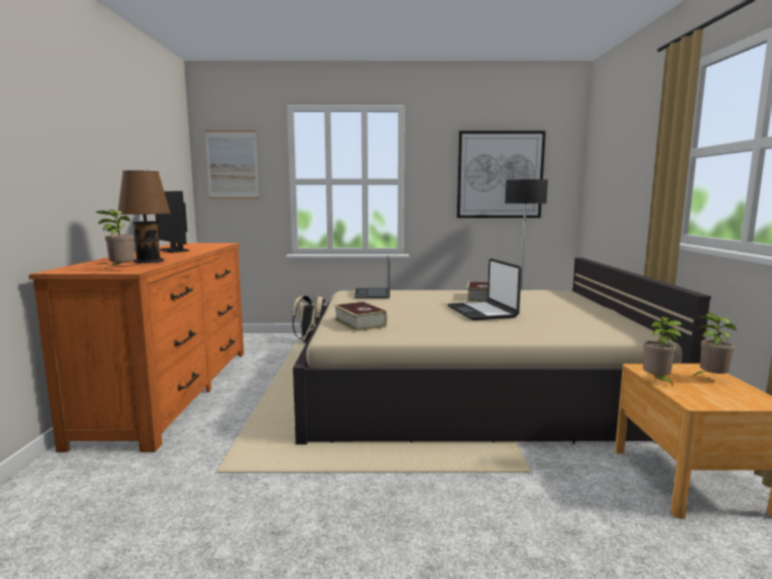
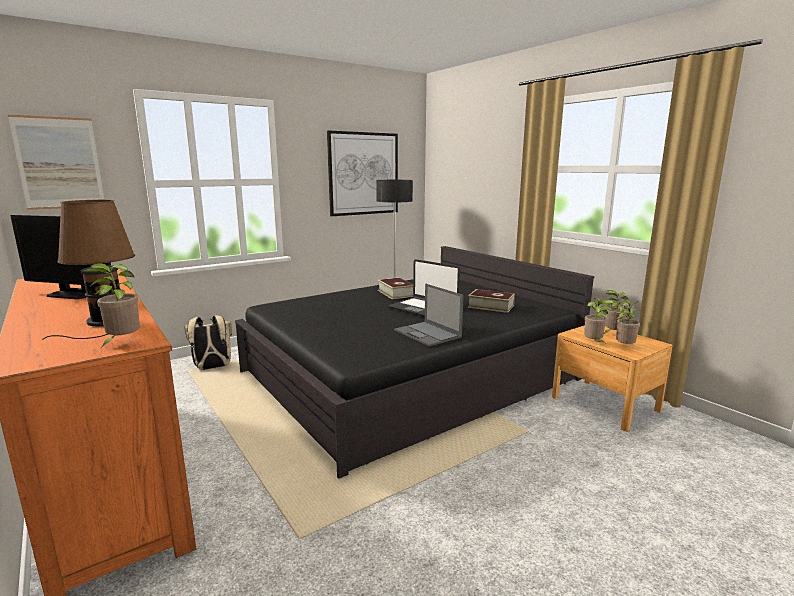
camera: 35 degrees left, 5 degrees up
(359, 323) = (350, 342): book -> book (491, 306)
(372, 293) = (298, 305): laptop -> laptop (428, 334)
(469, 387) = (409, 375): beige bed -> black bed
(699, 394) = (624, 347): none -> potted plant

